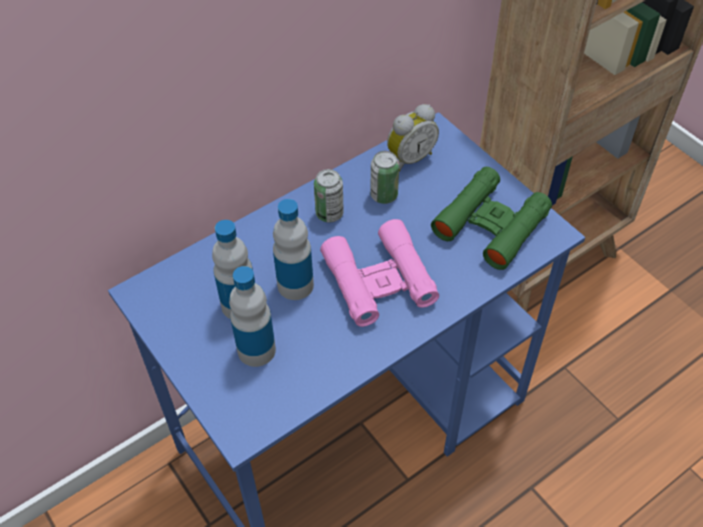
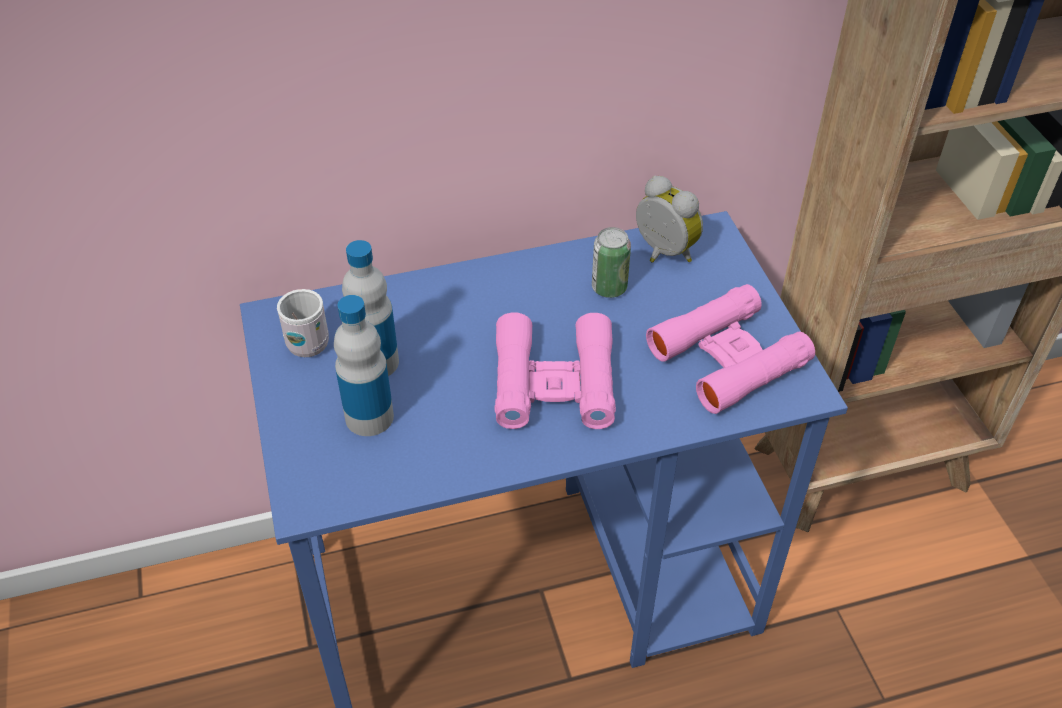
camera: 20 degrees right, 5 degrees down
(179, 303) = (309, 340): none -> white mug
(295, 285) = (451, 359): bottle -> none
(329, 214) = (532, 291): can -> none
(409, 158) = (662, 254): alarm clock -> alarm clock turned 120 degrees counterclockwise
(491, 224) = (728, 357): green binoculars -> pink binoculars

